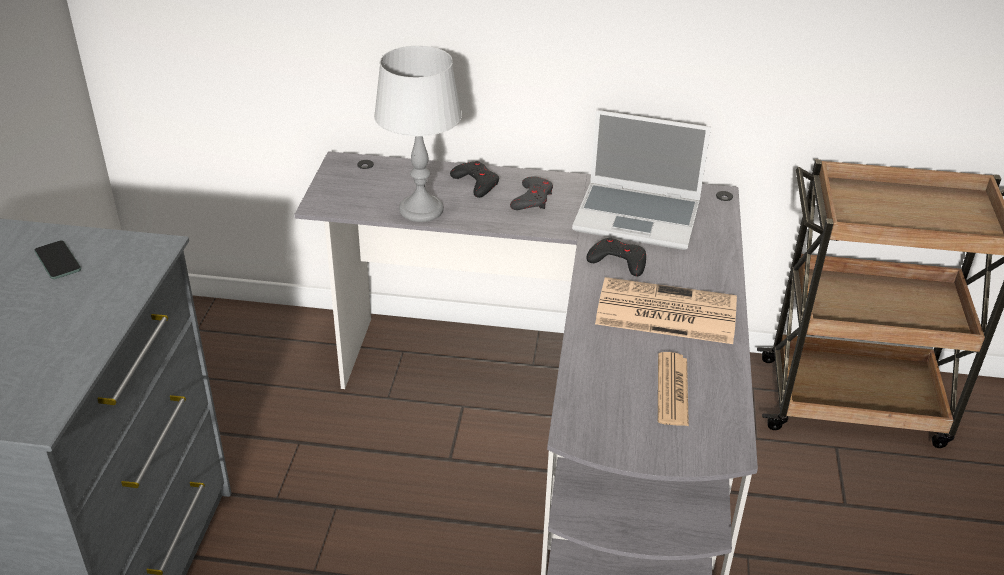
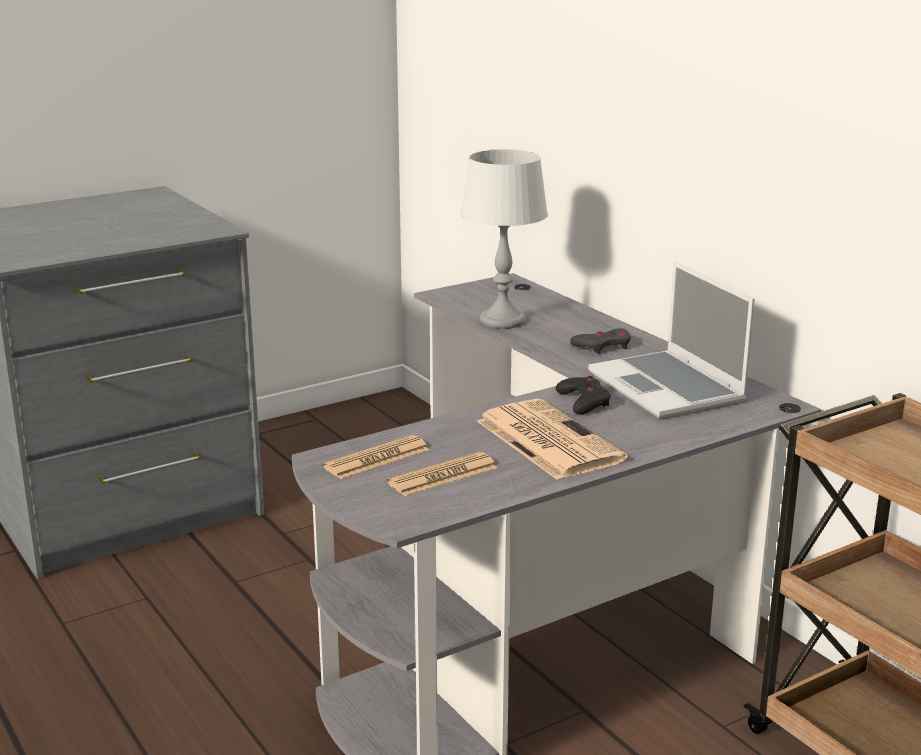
camera: 50 degrees right, 15 degrees down
(58, 260) = (165, 218): phone -> none
(476, 183) = (580, 323): black game controller -> none
(607, 405) = (377, 459): none -> newspaper

